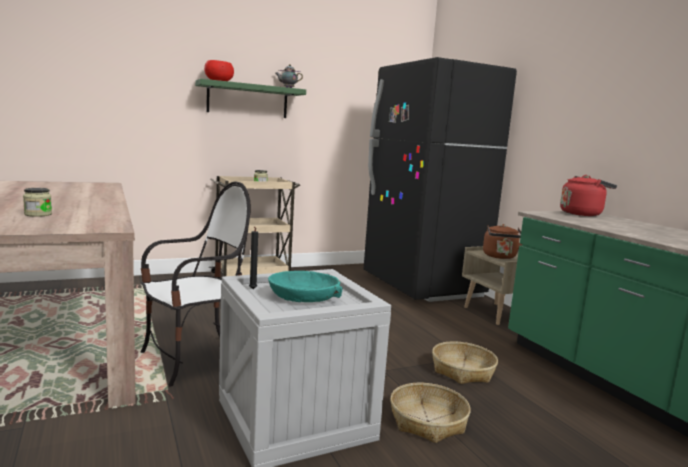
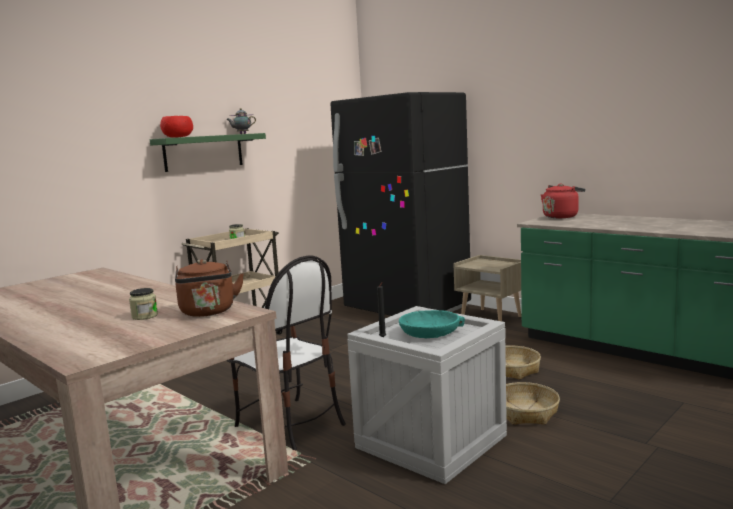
camera: 20 degrees left, 0 degrees up
(195, 359) = (290, 424): chair -> chair turned 105 degrees clockwise
(500, 257) = (488, 266): brown kettle -> brown kettle (208, 312)

